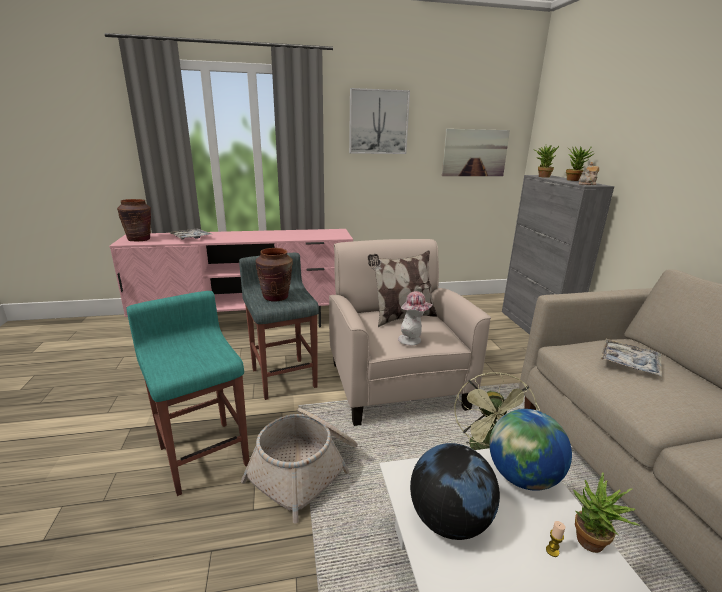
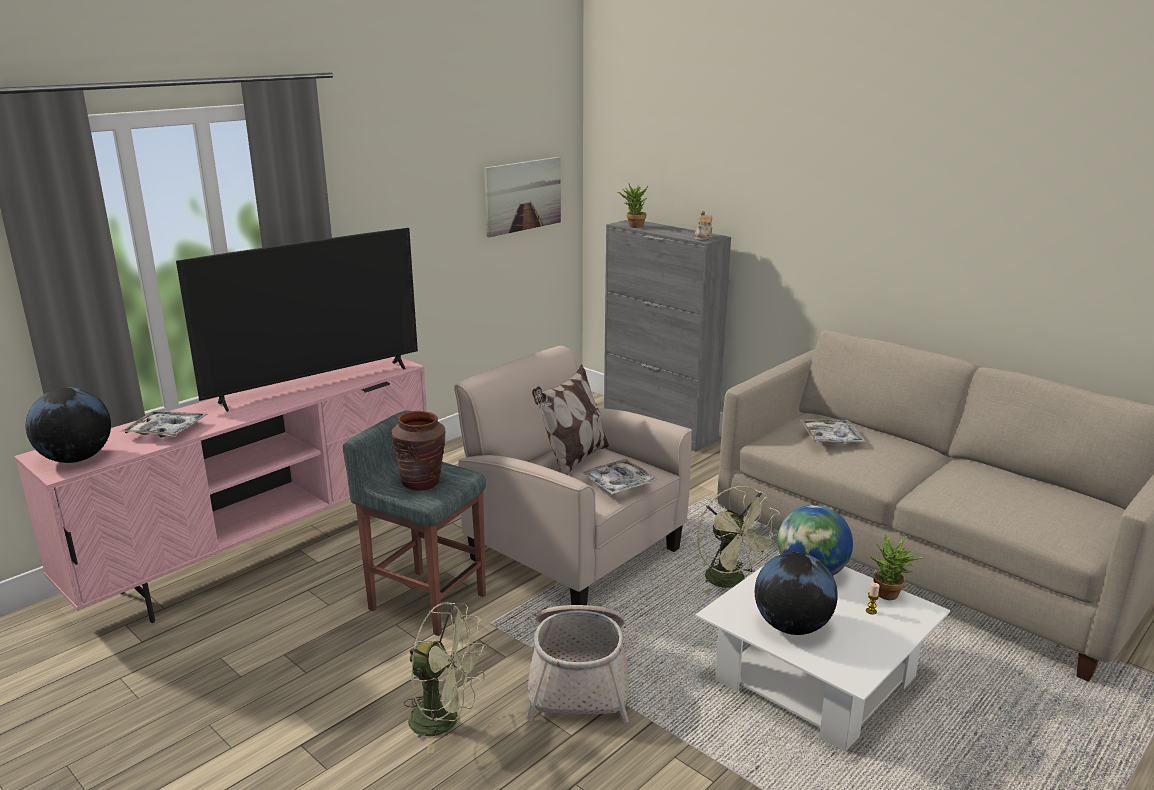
camera: 35 degrees left, 0 degrees up
(139, 239) = (76, 458): brown vase -> globe
(203, 454) = (445, 721): turquoise stool -> green fan
(286, 235) = (315, 385): none -> television
(378, 122) = (396, 172): picture -> none
(412, 340) = (619, 483): hat -> tray
(574, 180) = (677, 229): potted plant -> none

